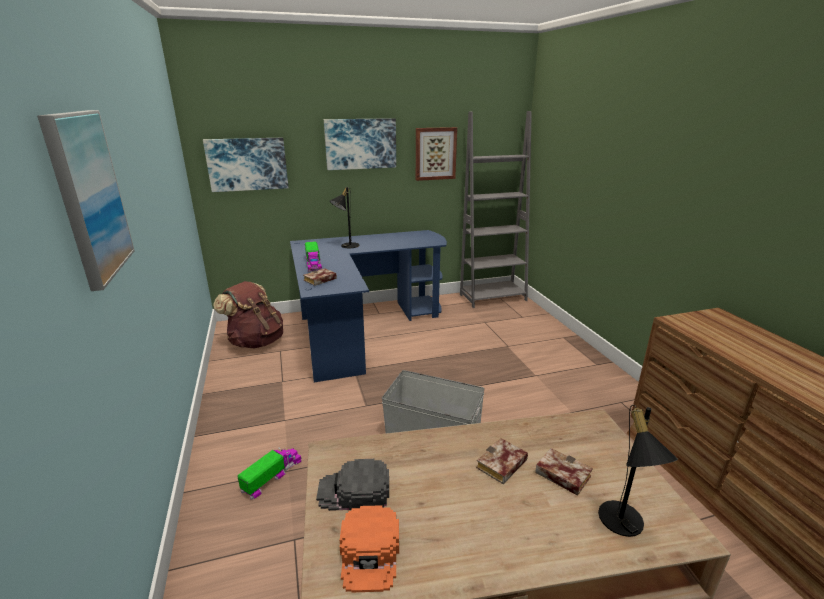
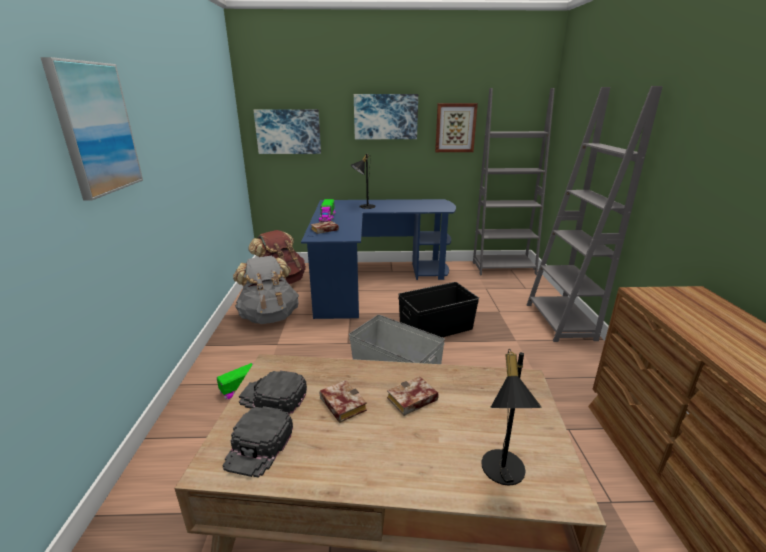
camera: 15 degrees right, 0 degrees up
(260, 387) = (269, 316): none -> grey backpack
(370, 553) = (259, 446): orange cap -> black cap
(454, 374) = (437, 329): none -> black storage box
(560, 475) = (463, 418): book -> book (340, 404)
(568, 349) = (560, 321): none -> grey bookcase

